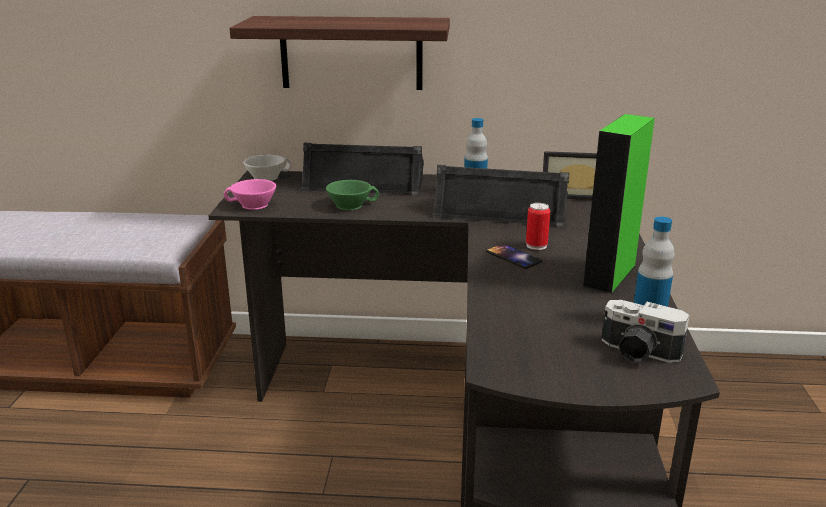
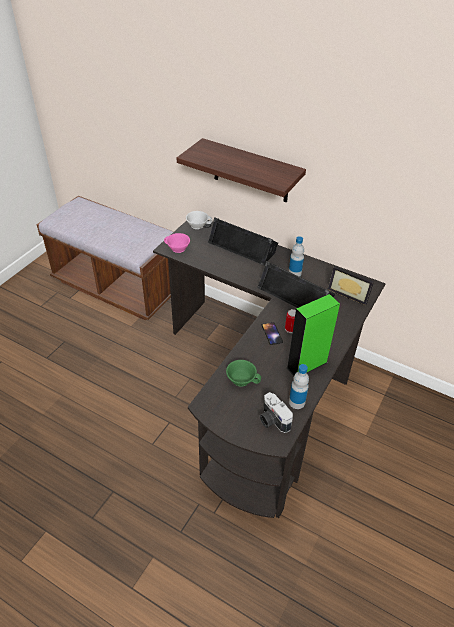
camera: 25 degrees right, 20 degrees up
(350, 204) = (223, 263): green cup -> green cup (242, 378)

